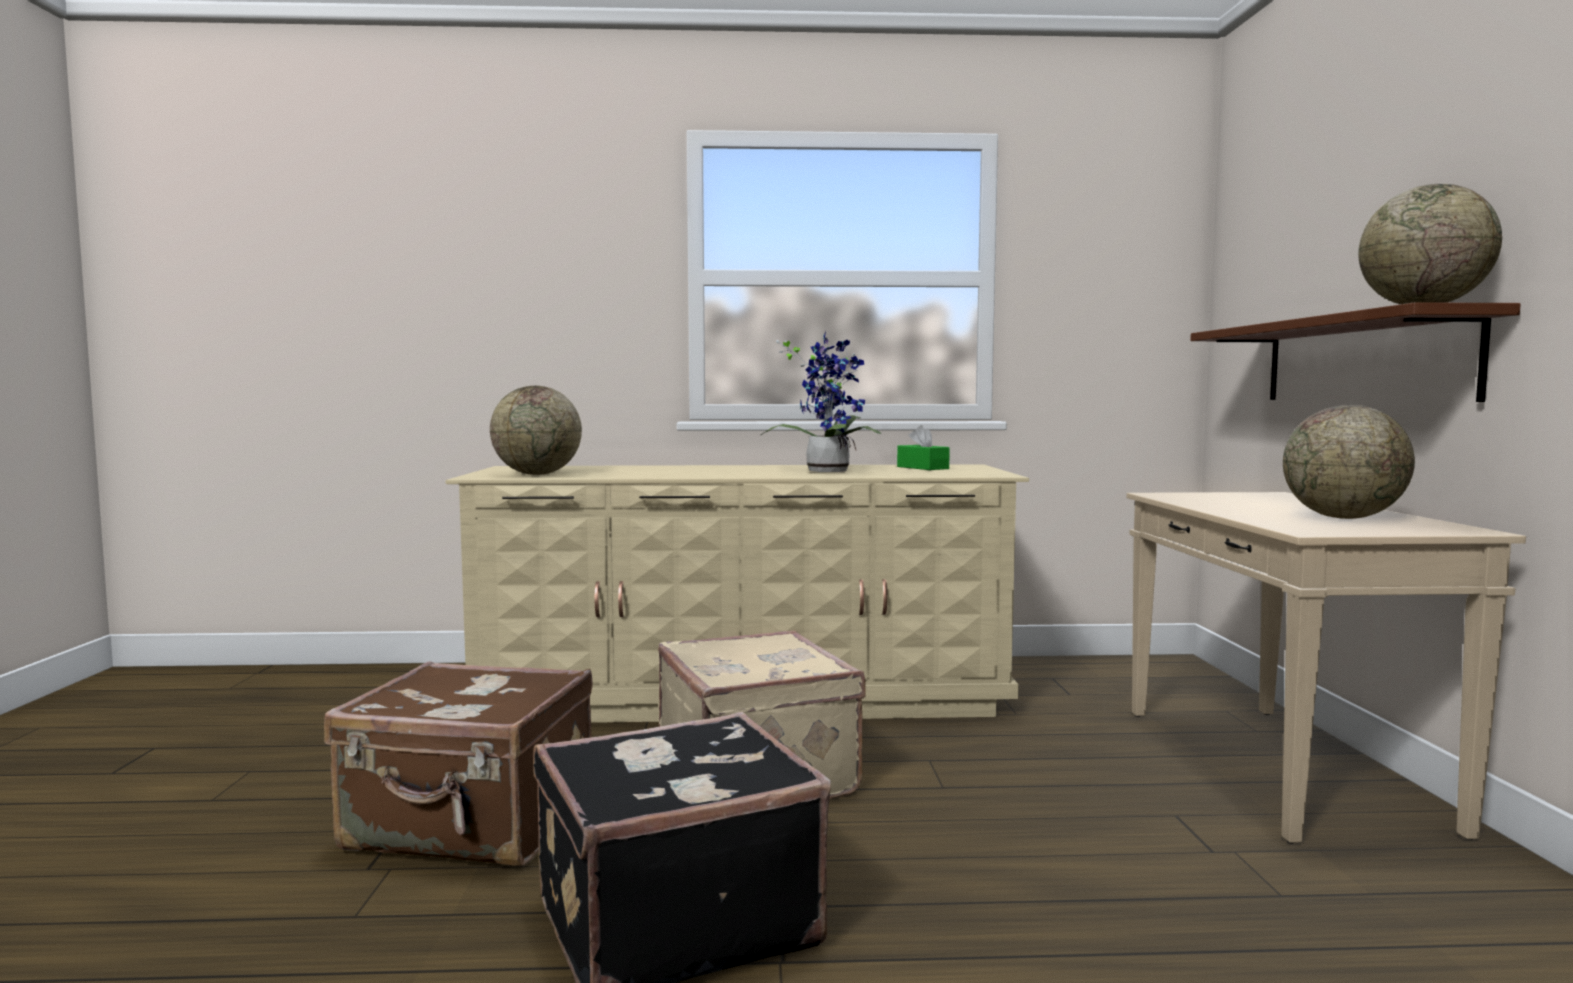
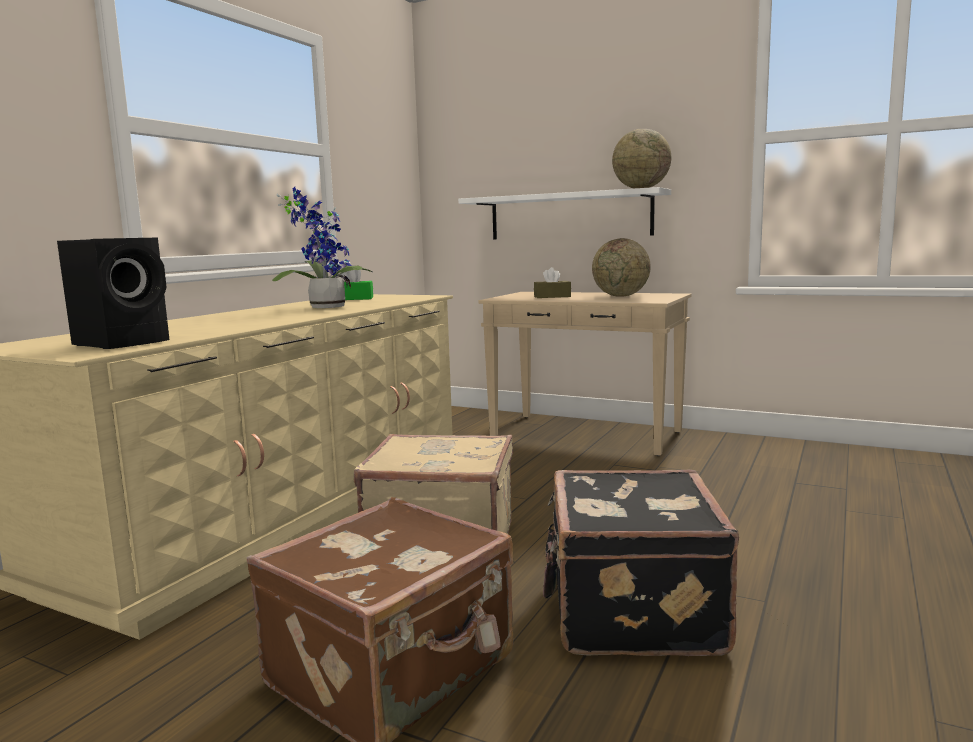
camera: 60 degrees left, 5 degrees up
(537, 474) = (125, 343): globe -> black speaker
(1243, 503) = (552, 296): none -> brown tissue box
(1363, 361) = (569, 216): brown shelf -> white shelf

